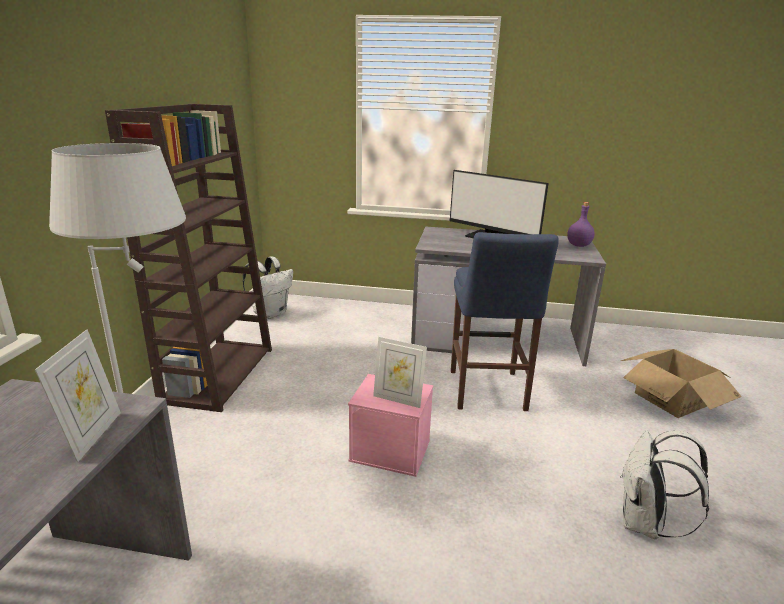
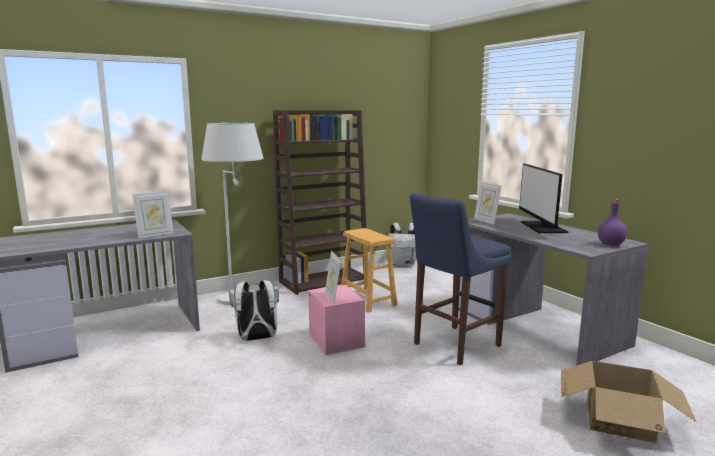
camera: 50 degrees right, 10 degrees down
(321, 378) = (367, 300): none -> brown stool
(440, 243) = (486, 221): none -> picture frame
(645, 524) = (404, 443): white backpack -> white backpack (256, 339)

